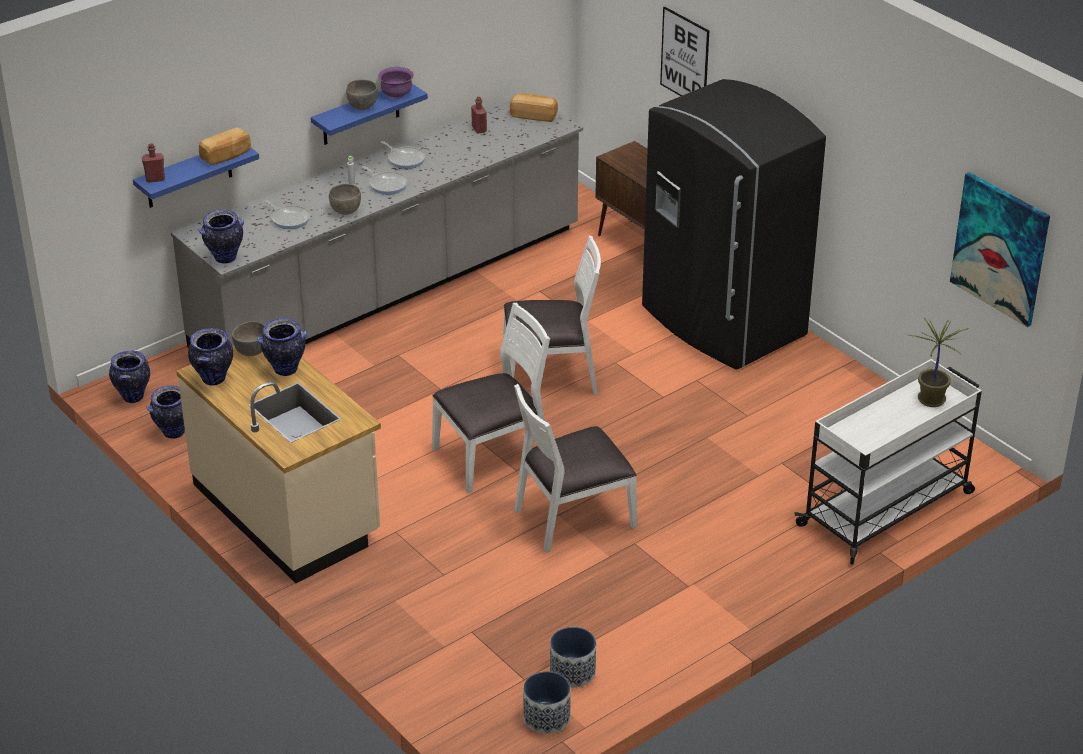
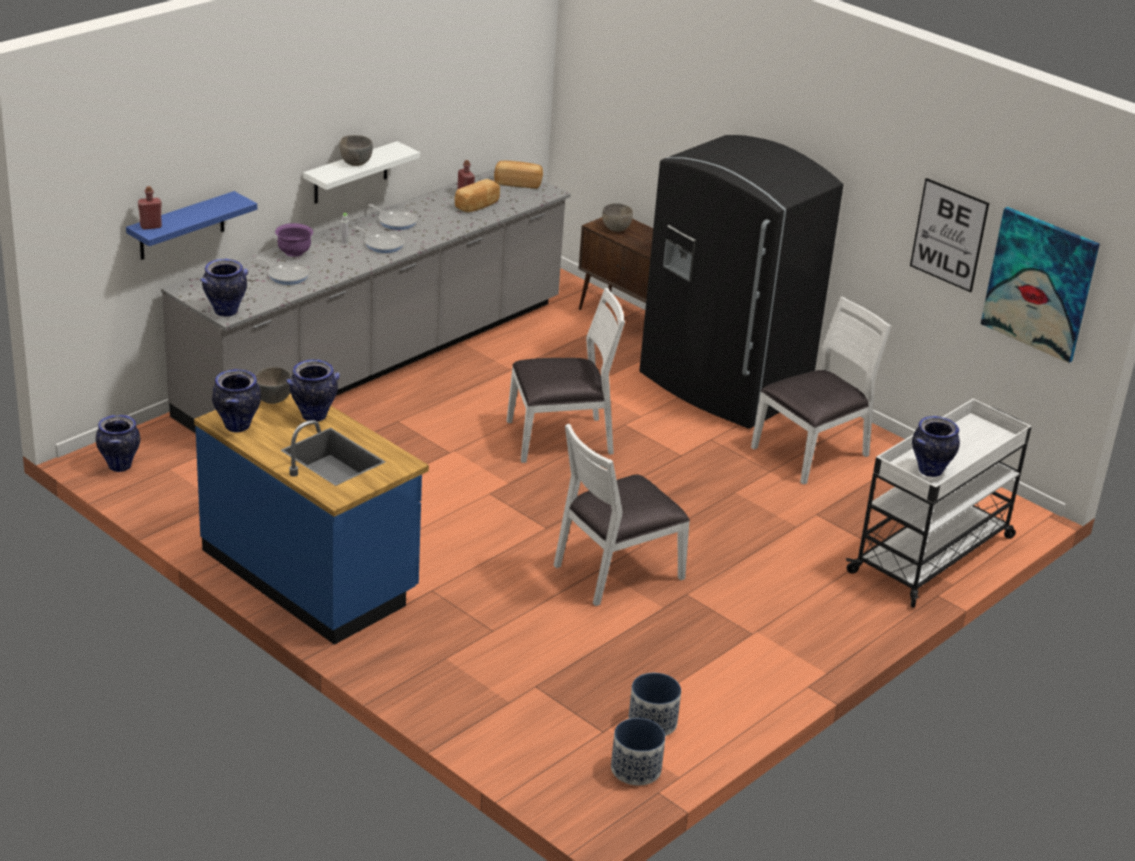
camera: 10 degrees left, 5 degrees down
(173, 433) = (170, 500): vase -> vase (930, 471)
(226, 156) = (223, 206): bread -> bread (478, 205)
(287, 511) = (311, 573): beige counter -> blue counter
(345, 211) = (344, 268): grey bowl -> grey bowl (616, 229)
(360, 114) = (350, 173): blue shelf -> white shelf
(396, 94) = (388, 153): purple bowl -> purple bowl (294, 252)
(493, 456) = (519, 514): white chair -> white chair (812, 452)
(685, 57) = (679, 118): picture -> picture (949, 235)
(931, 400) = (981, 438): potted plant -> none

